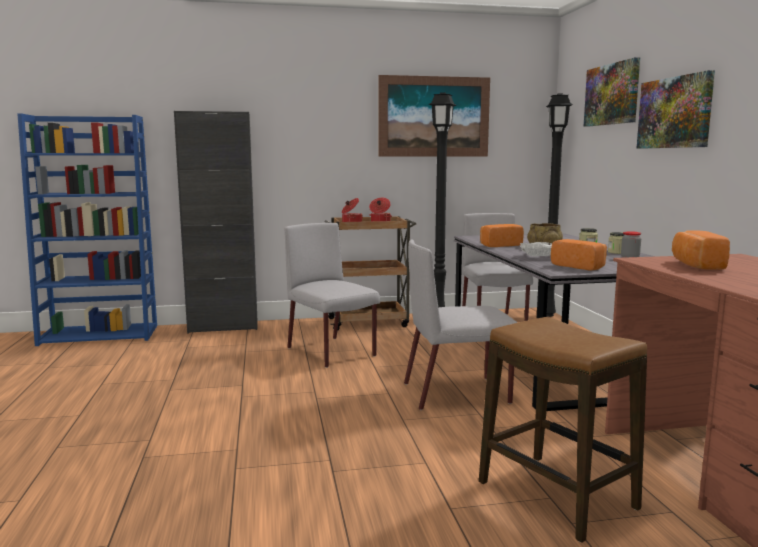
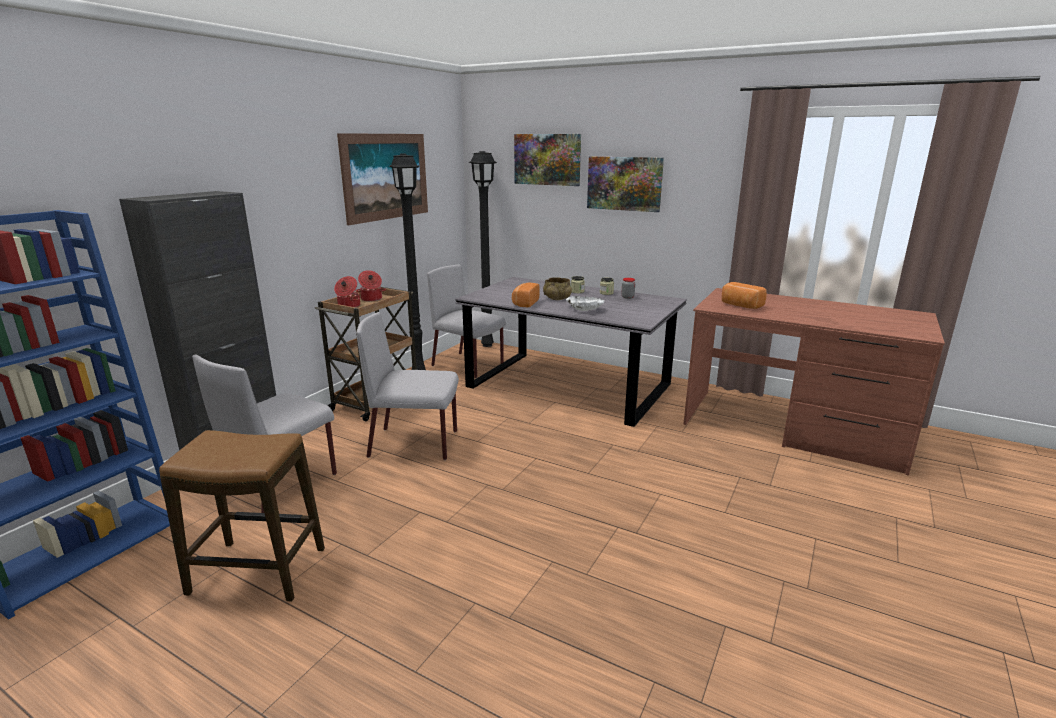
camera: 50 degrees left, 10 degrees up
(458, 393) = (572, 435): grey chair -> grey chair (281, 484)
(555, 495) = (739, 474): stool -> stool (257, 571)
(579, 266) = (634, 314): bread -> none

